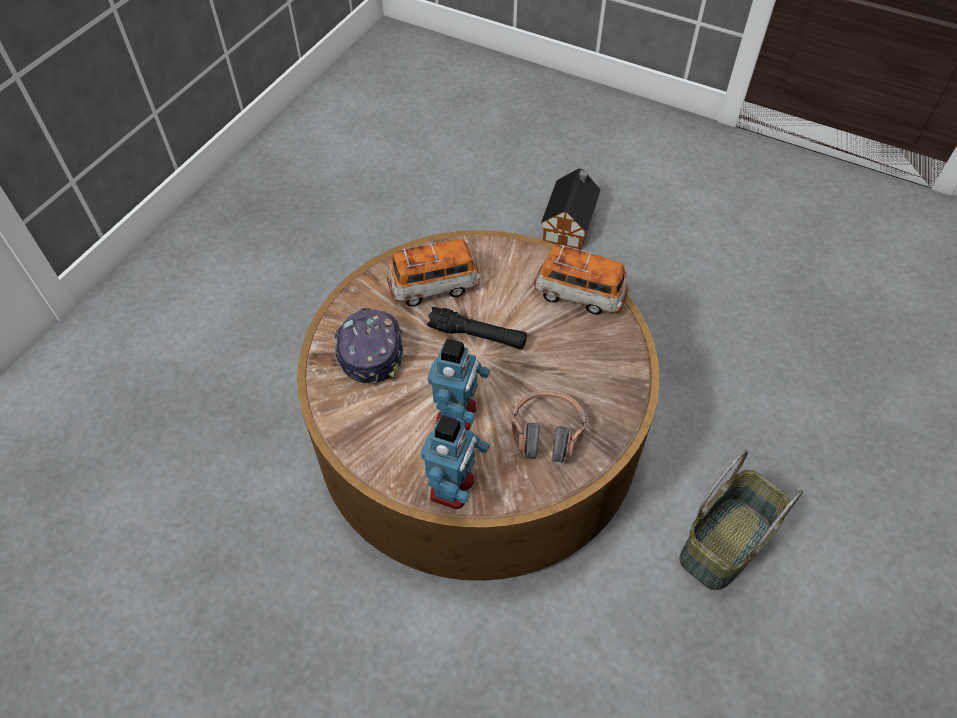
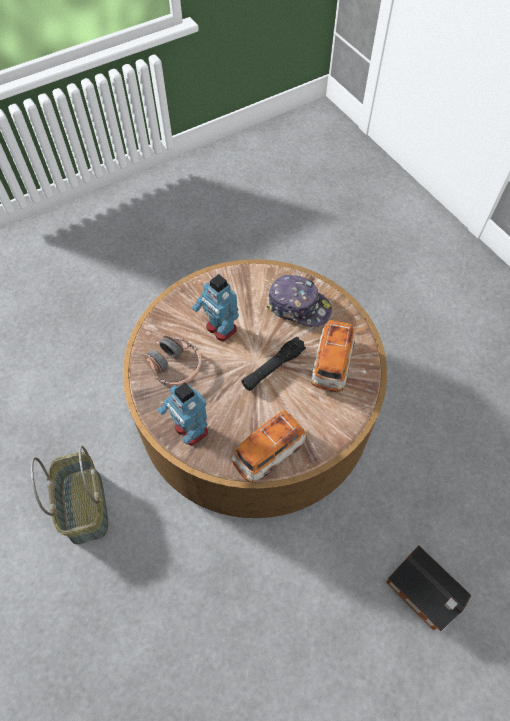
camera: 120 degrees right, 5 degrees up
(453, 488) = (176, 305): toy robot -> toy robot (190, 430)

